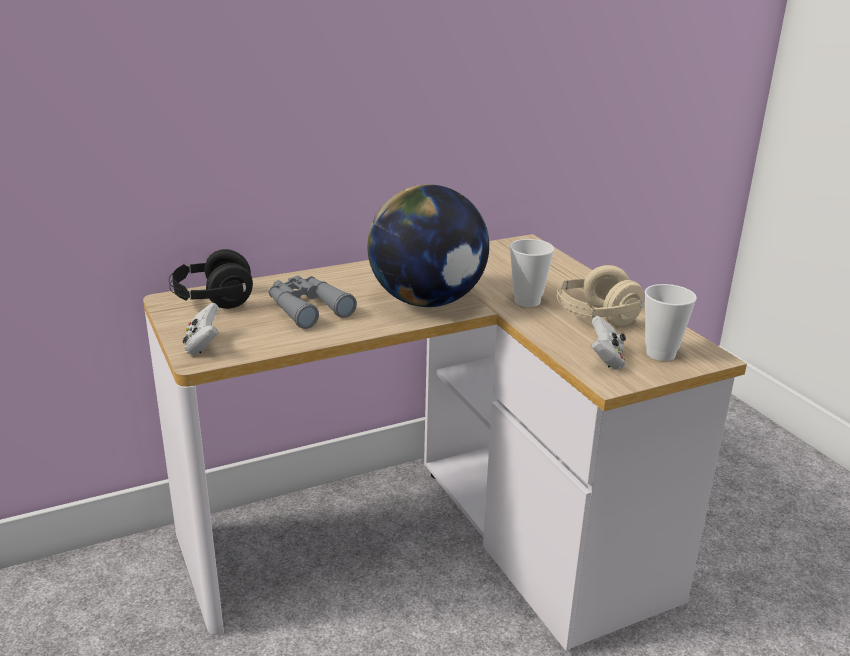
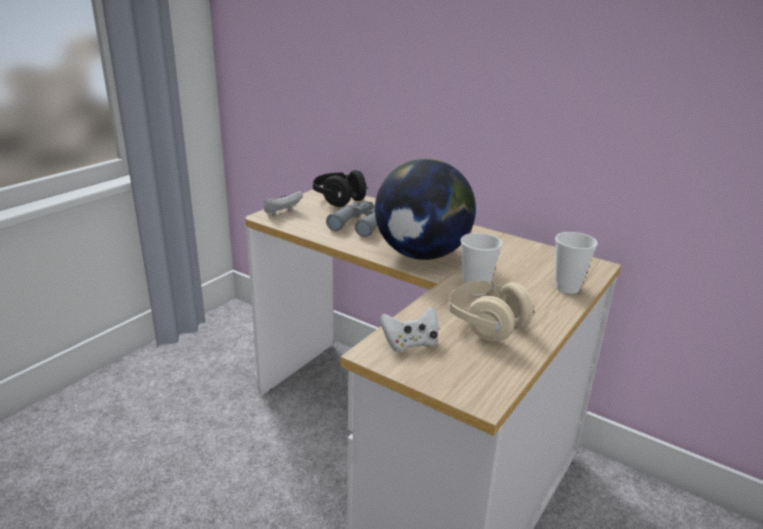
camera: 60 degrees right, 0 degrees up
(660, 354) = (453, 369): cup -> cup (567, 288)

